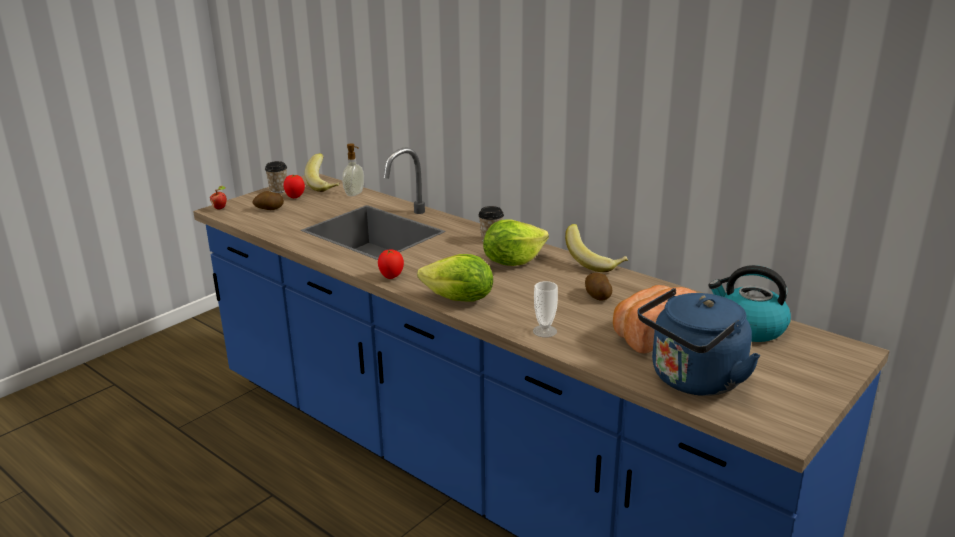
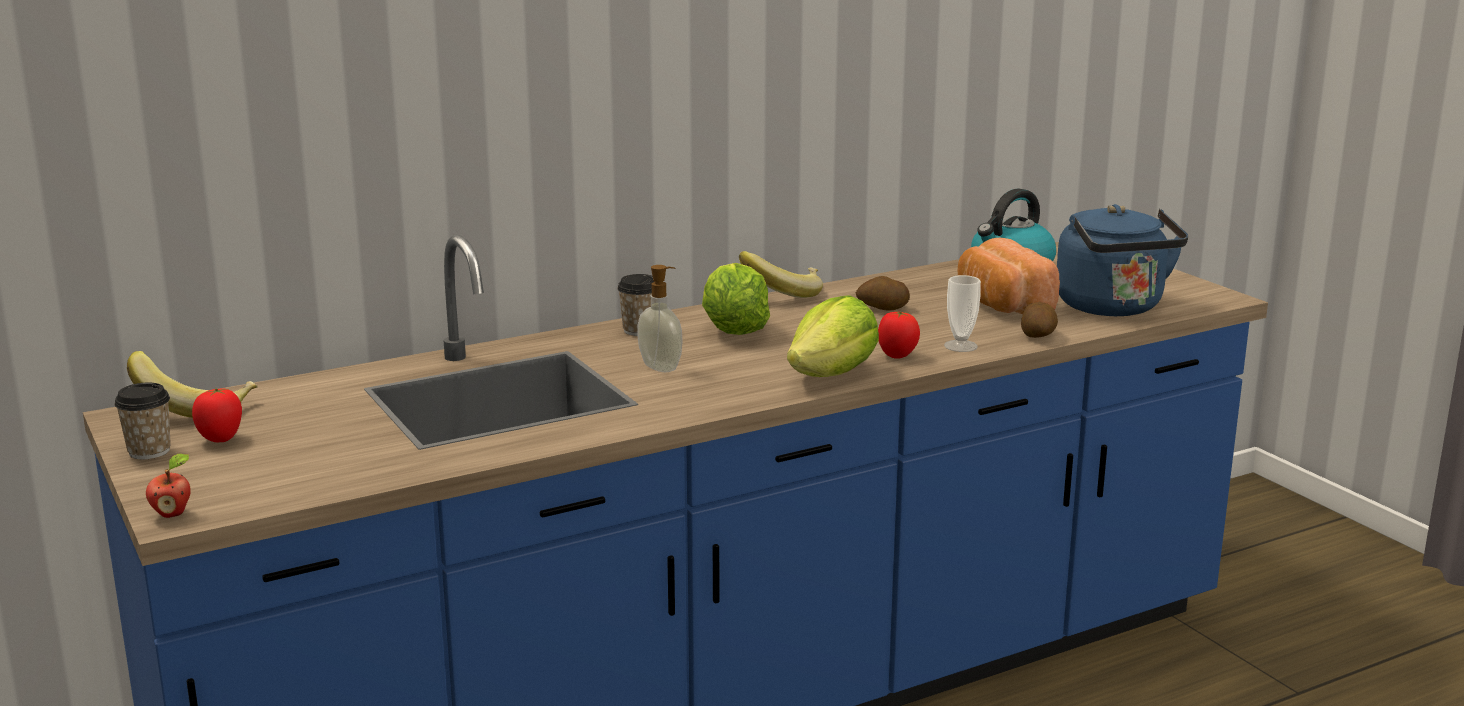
camera: 70 degrees left, 5 degrees down
(269, 209) = (258, 467): potato -> potato (1038, 336)
(355, 194) = (288, 390): soap dispenser -> soap dispenser (661, 367)
(391, 277) = (714, 403): tomato -> tomato (897, 356)

